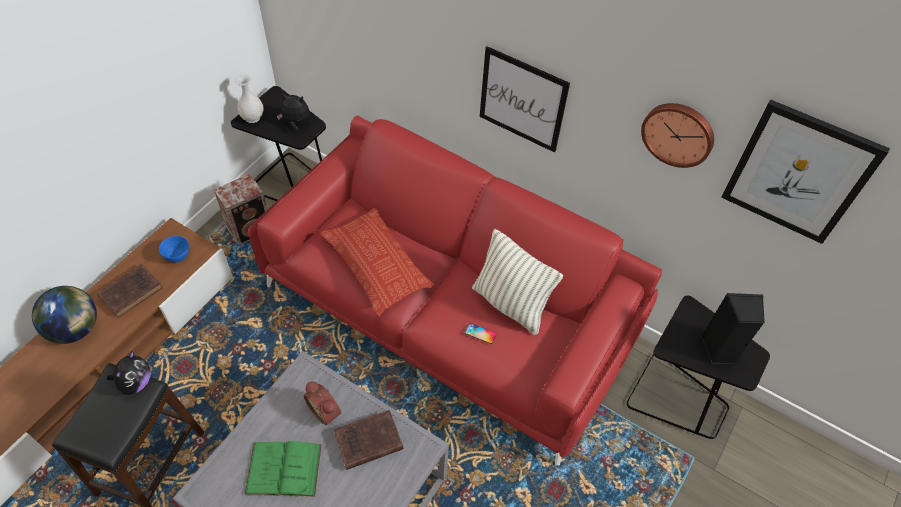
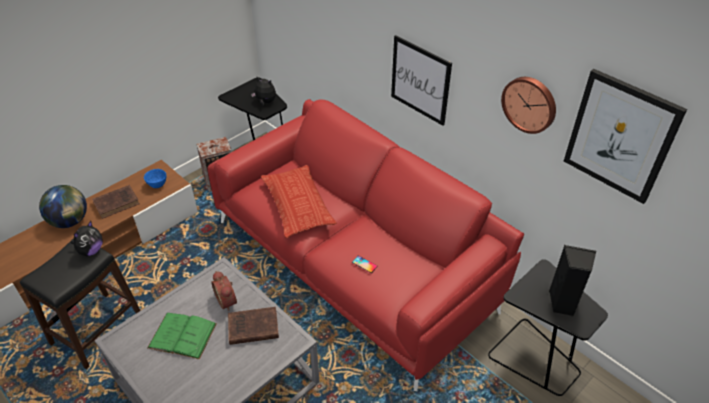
camera: 15 degrees right, 10 degrees down
(252, 117) = (235, 95): white vase -> none
(510, 304) = (395, 247): pillow -> none

